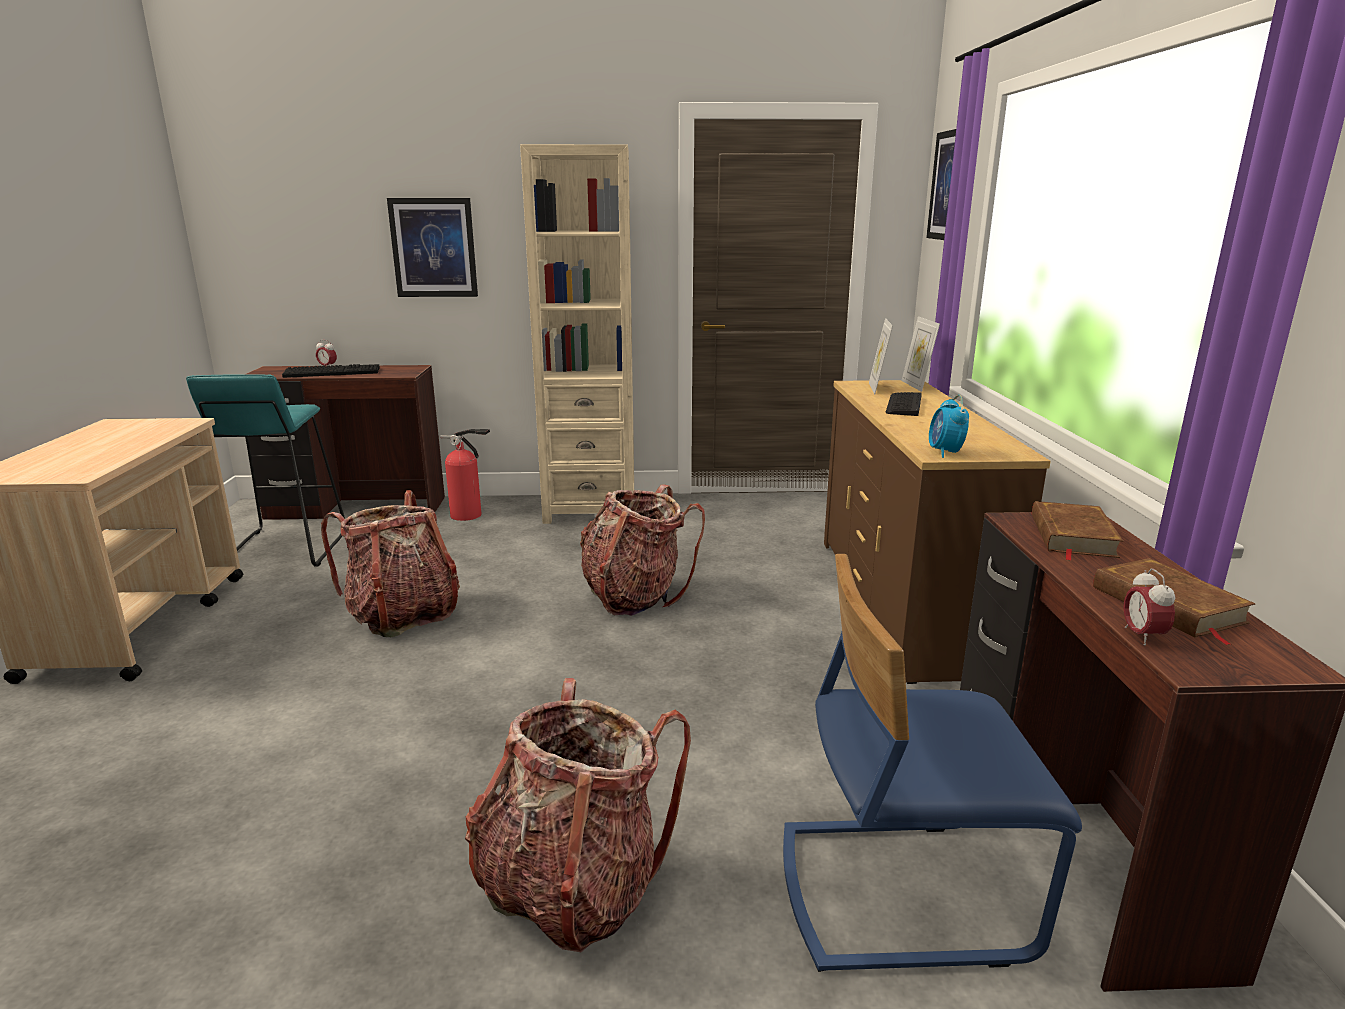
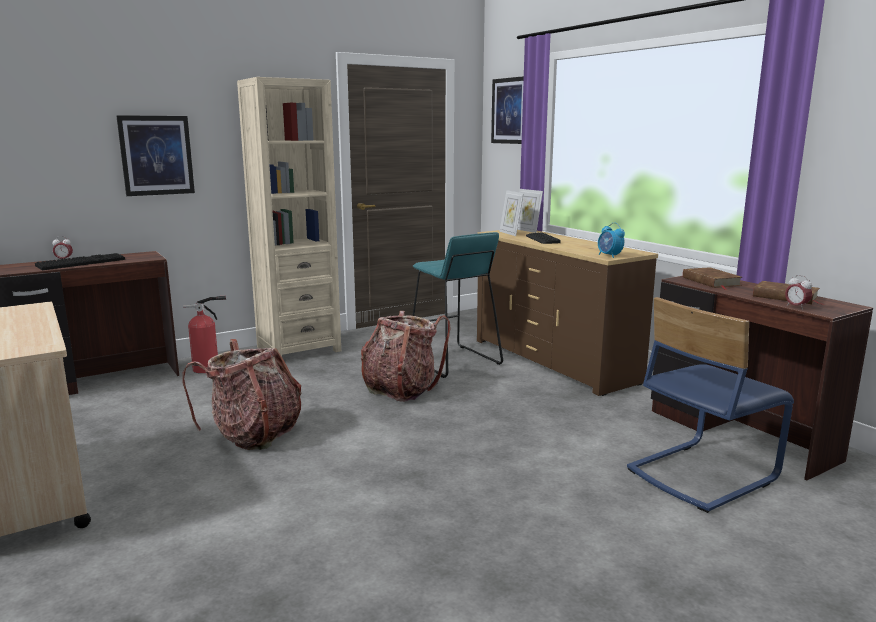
camera: 30 degrees left, 5 degrees down
(283, 549) = (75, 419): turquoise stool -> turquoise stool (453, 361)
(573, 886) = (562, 523): backpack -> none

